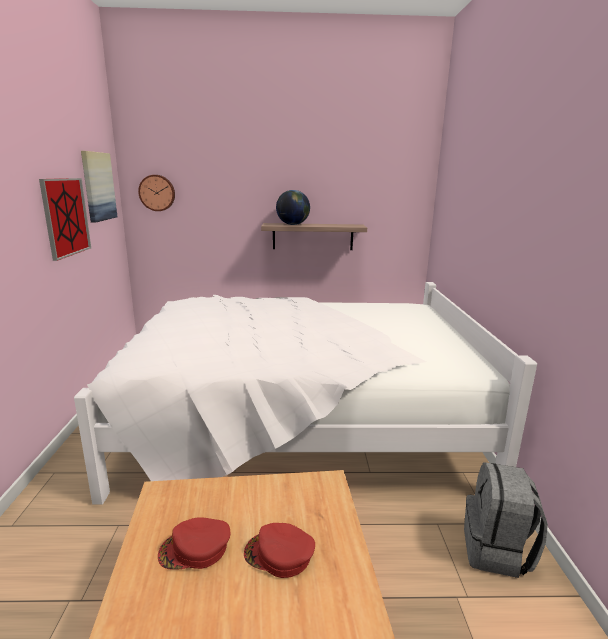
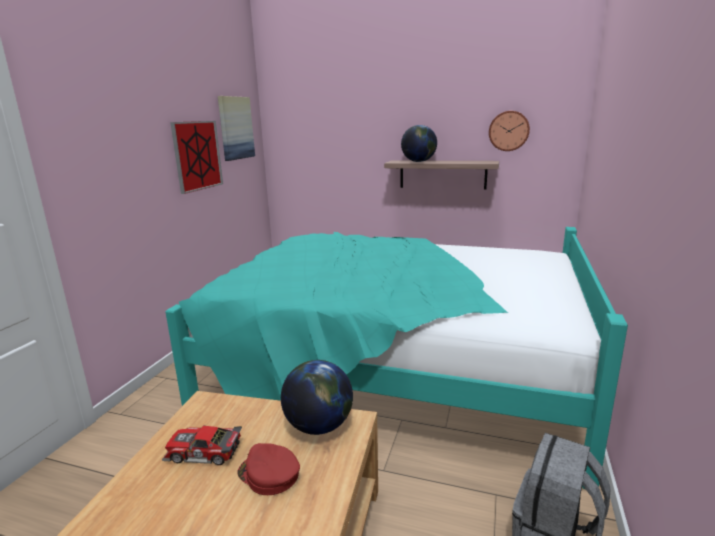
camera: 20 degrees right, 0 degrees up
(157, 193) = (293, 132): wall clock -> wall clock (508, 131)
(195, 549) = (203, 453): red cap -> toy car
(298, 421) = (394, 366): white bed -> turquoise bed
(298, 494) = (319, 426): none -> globe

